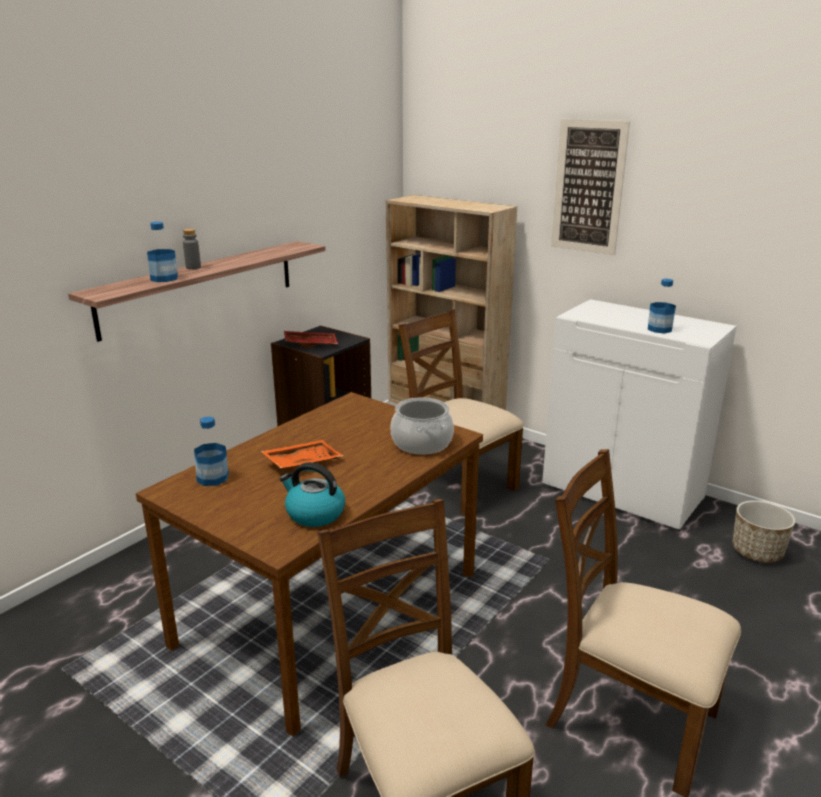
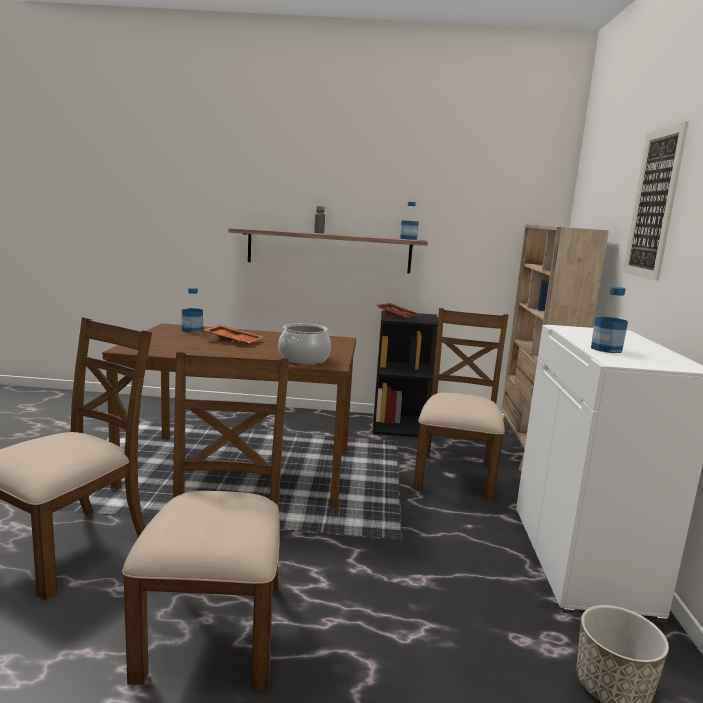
camera: 55 degrees right, 10 degrees down
(164, 278) = (287, 231): bottle -> bottle (408, 239)
(314, 514) = (172, 350): kettle -> none

